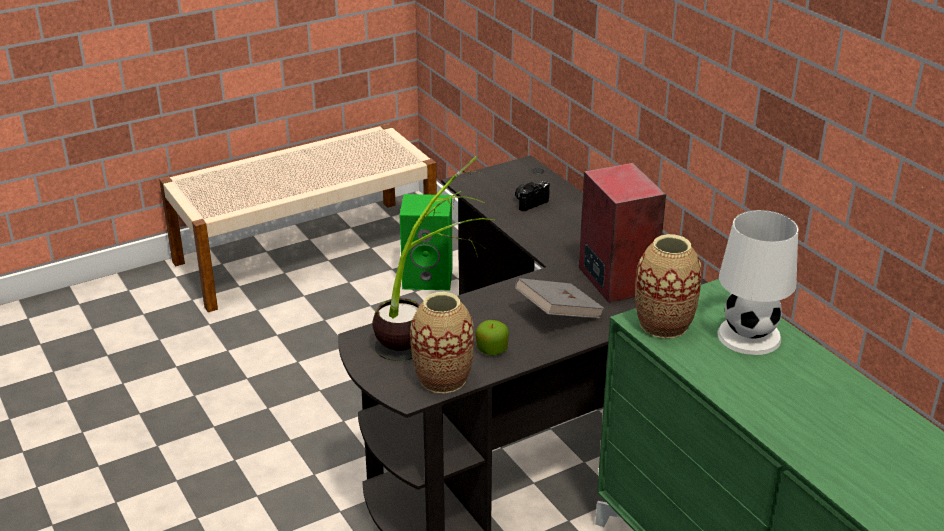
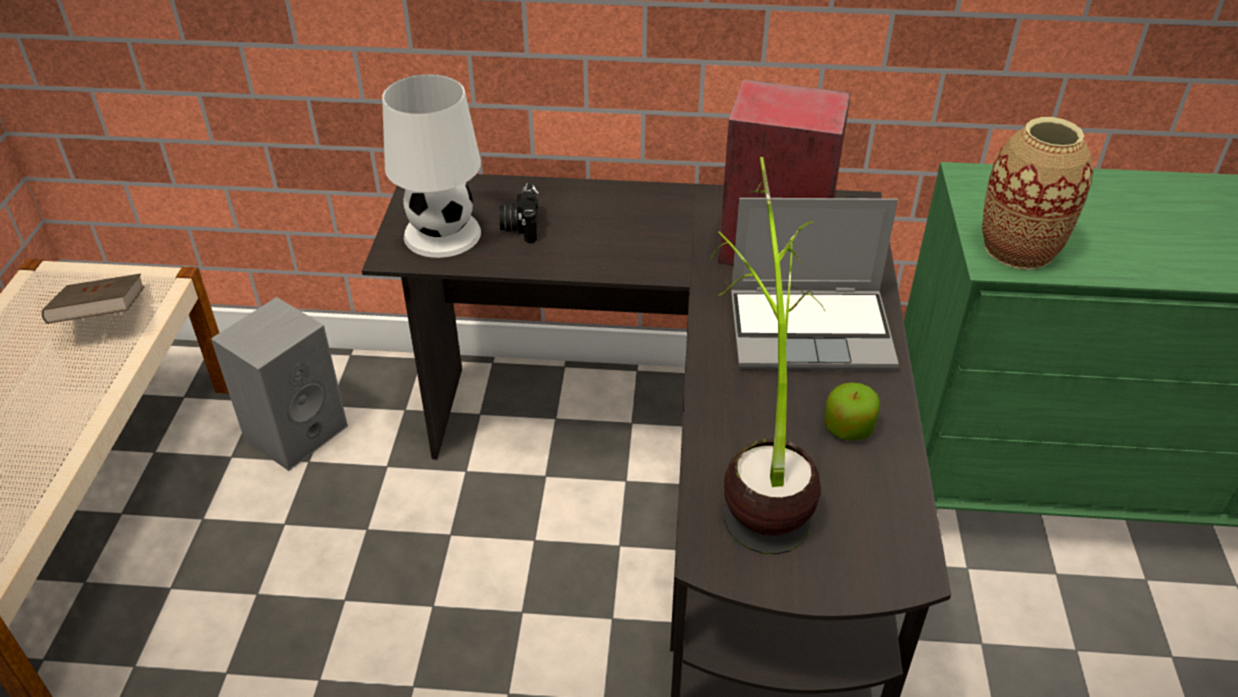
camera: 55 degrees left, 10 degrees up
(375, 159) = (103, 317): none -> brown book
(429, 277) = (297, 430): green speaker -> grey speaker
(443, 379) = (887, 511): vase -> none
(558, 314) = (812, 330): grey book -> laptop
(748, 336) = (1084, 204): white table lamp -> white table lamp (442, 235)

